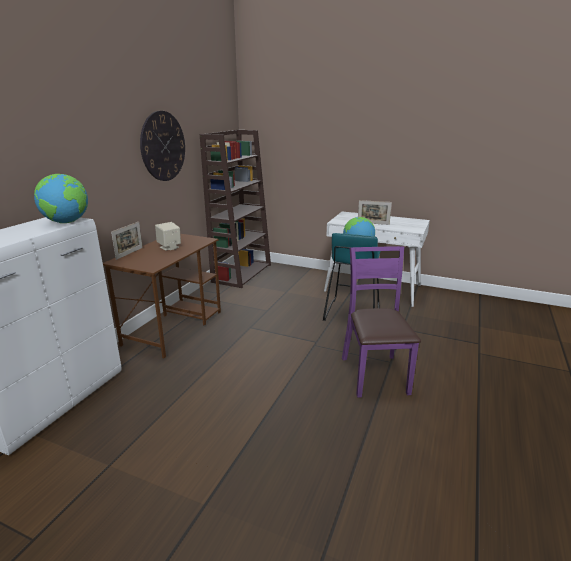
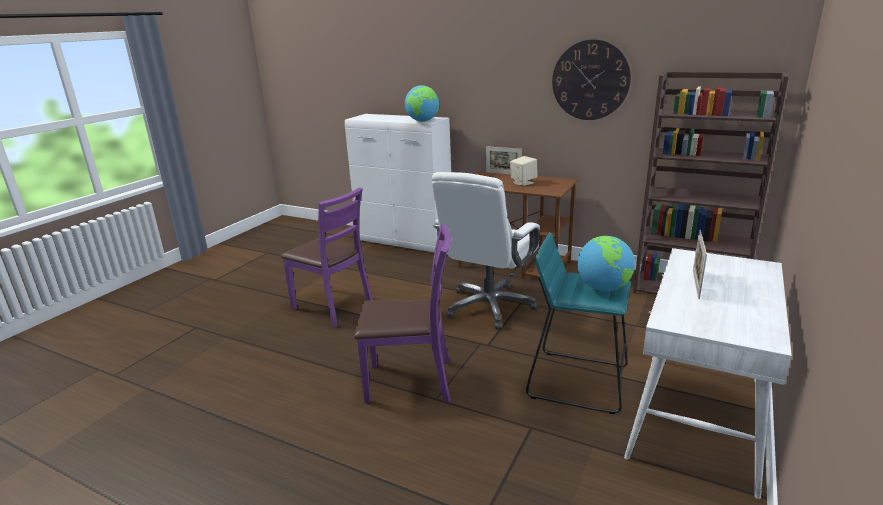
camera: 95 degrees right, 0 degrees up
(243, 446) = (332, 307): none -> purple chair
(255, 341) = (489, 306): none -> white office chair

